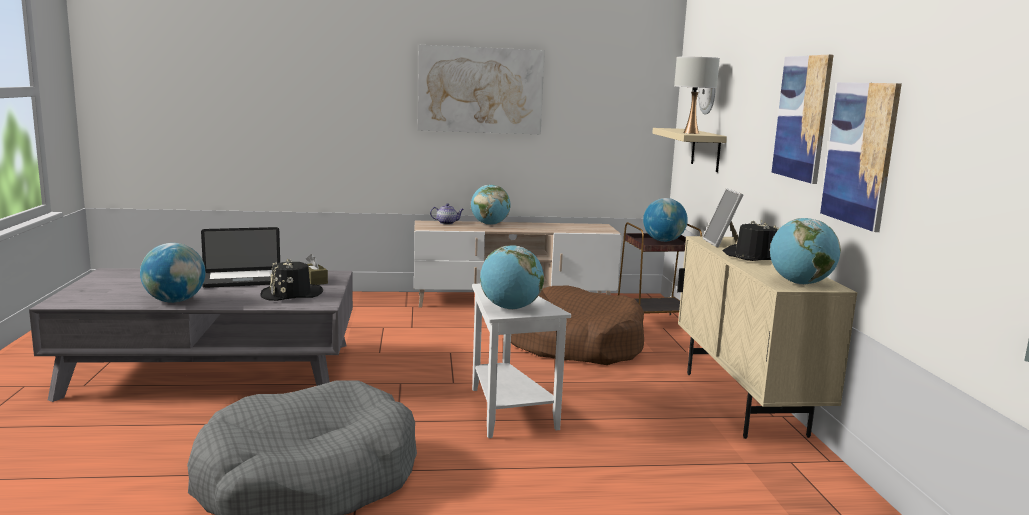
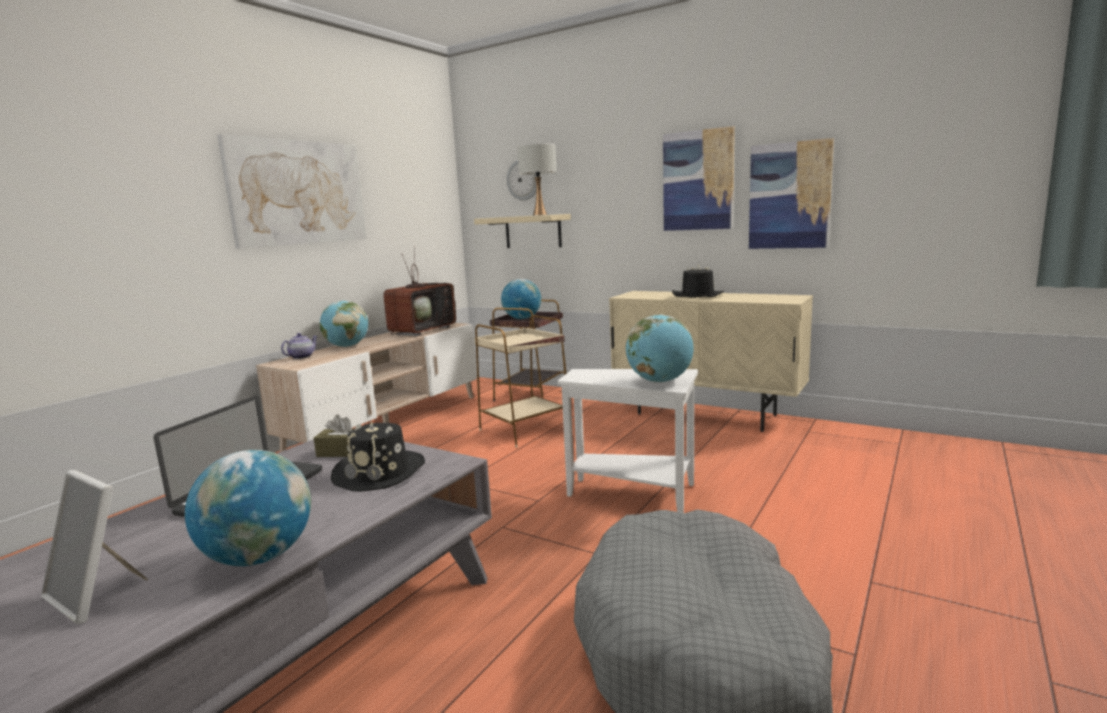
camera: 50 degrees left, 0 degrees up
(571, 228) = (423, 330): none -> television
(574, 344) = (525, 430): brown dog bed -> beige side table
(722, 243) = (647, 295): picture frame -> picture frame (97, 595)
(800, 283) = (783, 298): globe -> none

